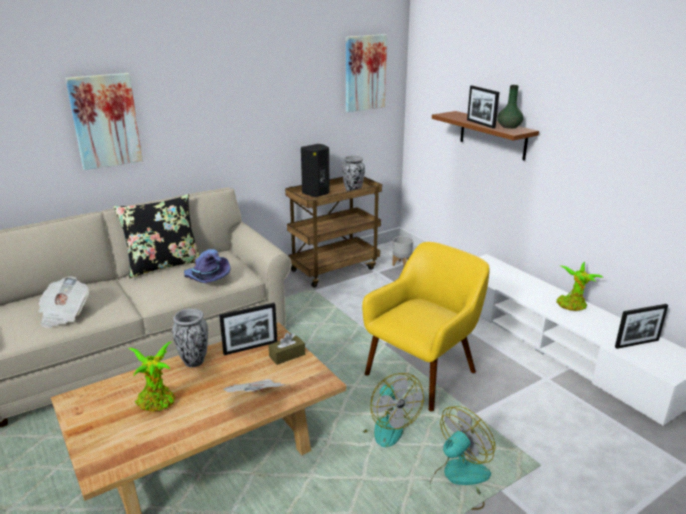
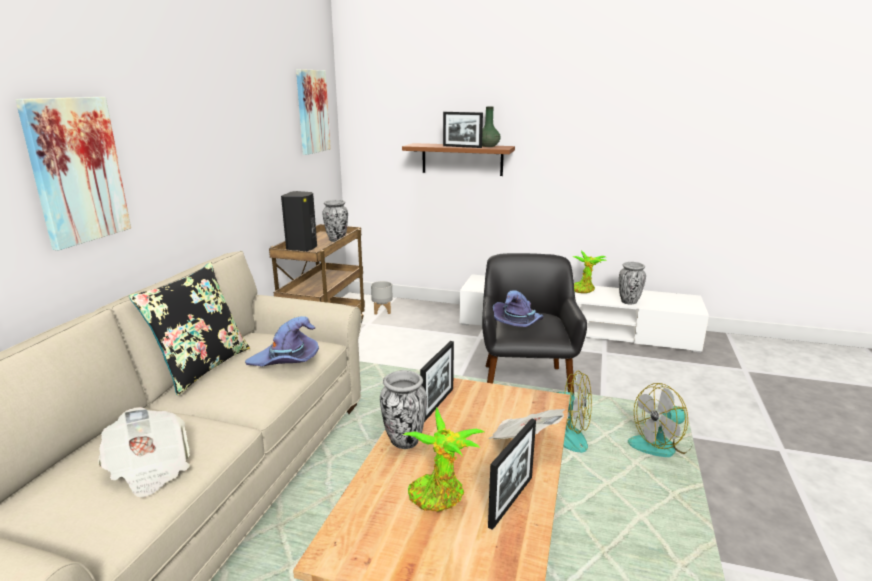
camera: 40 degrees left, 5 degrees down
(287, 355) = (482, 395): brown tissue box -> none
(410, 313) = (518, 324): none -> purple hat
(422, 373) = (525, 385): yellow armchair -> black armchair
(458, 479) = (661, 445): fan -> fan turned 120 degrees counterclockwise
(601, 335) = (628, 302): none -> vase
(636, 343) = (653, 299): picture frame -> picture frame (511, 501)

